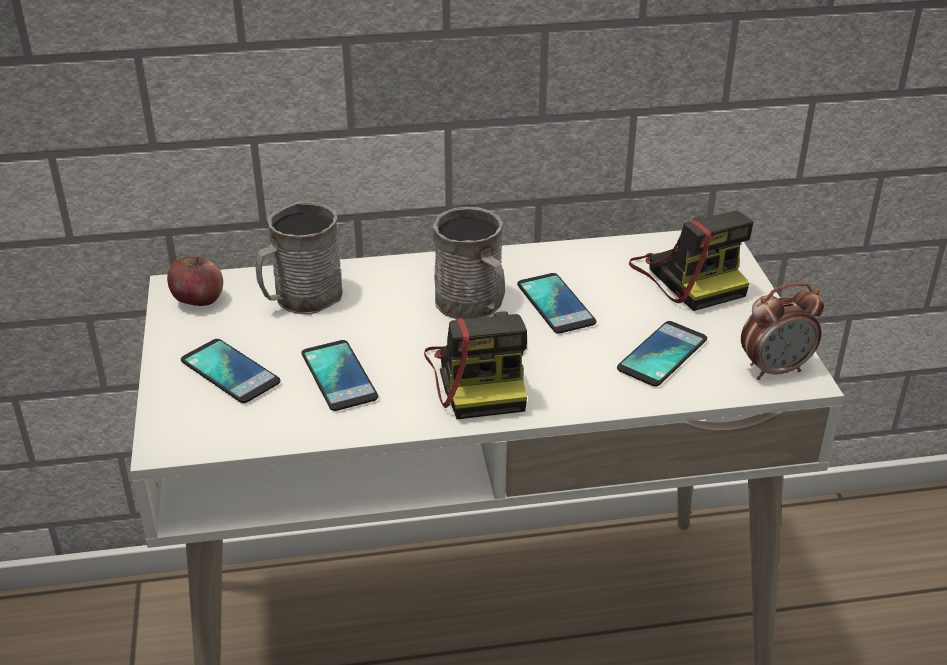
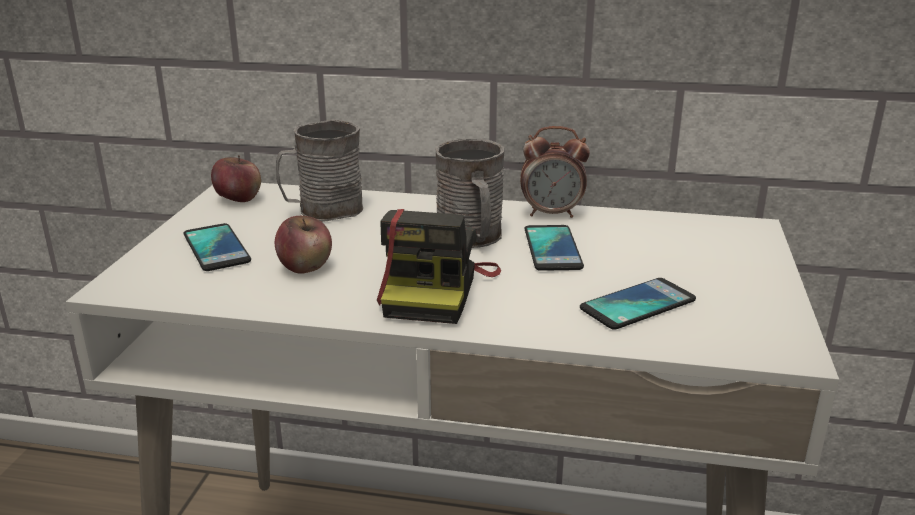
camera: 20 degrees right, 10 degrees down
(339, 376) = (305, 267): phone -> apple
(689, 276) = (707, 248): camera -> none
(775, 369) = (762, 339): alarm clock -> alarm clock (552, 213)

